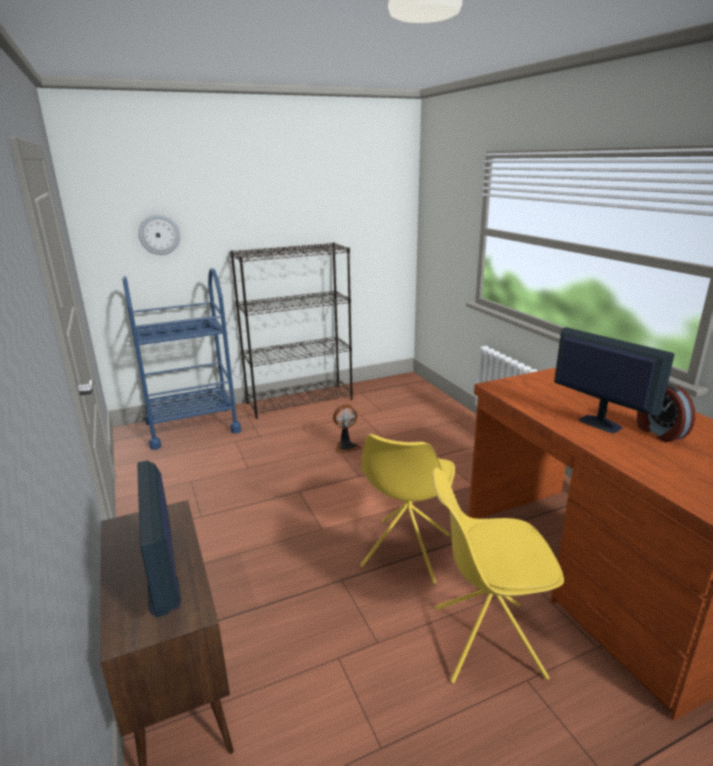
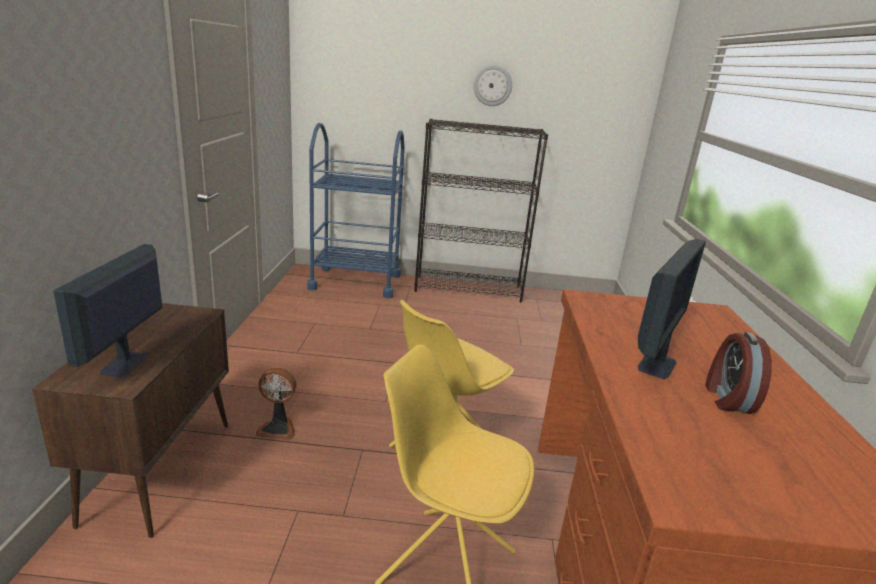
camera: 25 degrees right, 0 degrees up
(159, 234) = (366, 91): wall clock -> wall clock (492, 85)
(346, 446) = (475, 341): fan -> fan (278, 428)
(598, 423) = (657, 364): monitor -> monitor turned 45 degrees clockwise

